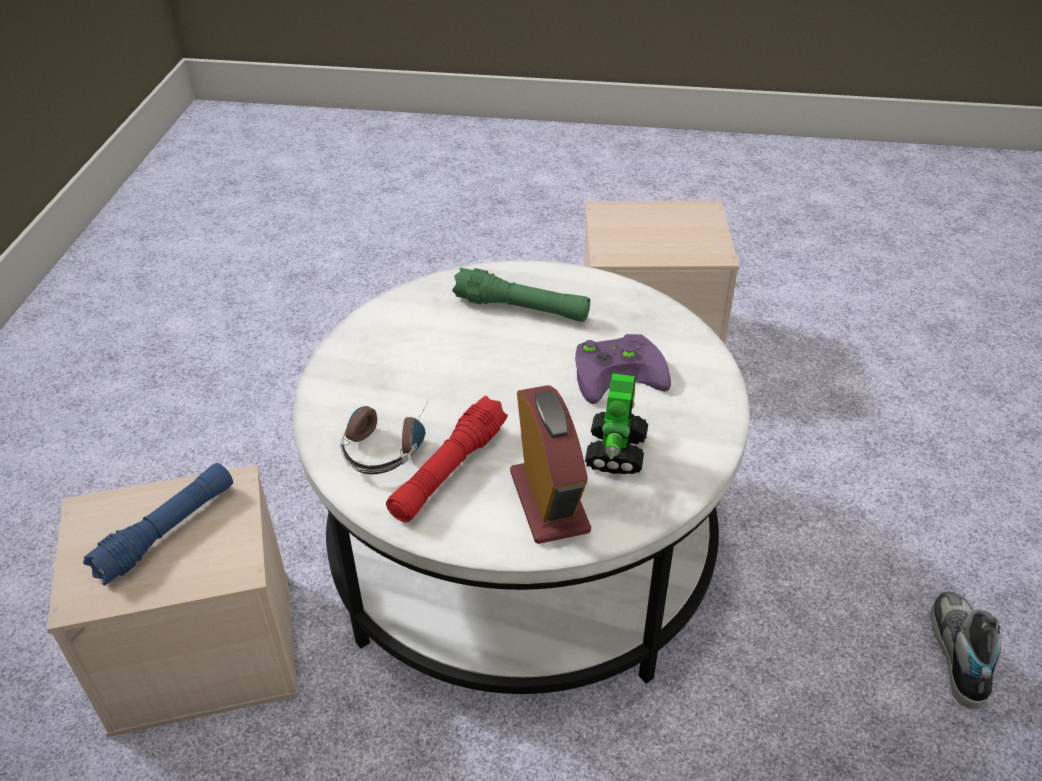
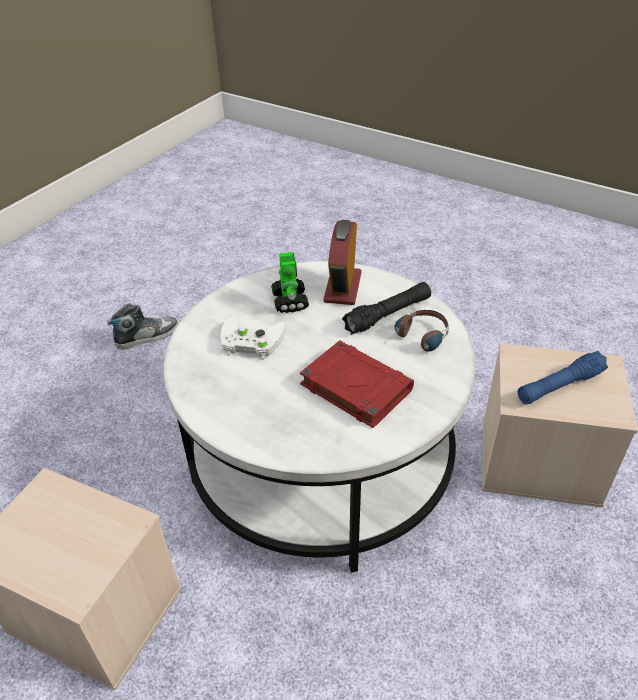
camera: 155 degrees left, 0 degrees up
(445, 355) = (354, 387): none -> red book
(448, 471) = (388, 315): red flashlight -> black flashlight
(522, 308) = (277, 409): green flashlight -> none
(616, 450) = (290, 300): toy robot -> toy robot turned 135 degrees clockwise
(620, 371) = (249, 341): purple game controller -> white game controller
(957, 653) = (147, 336): shoe -> shoe turned 150 degrees counterclockwise

